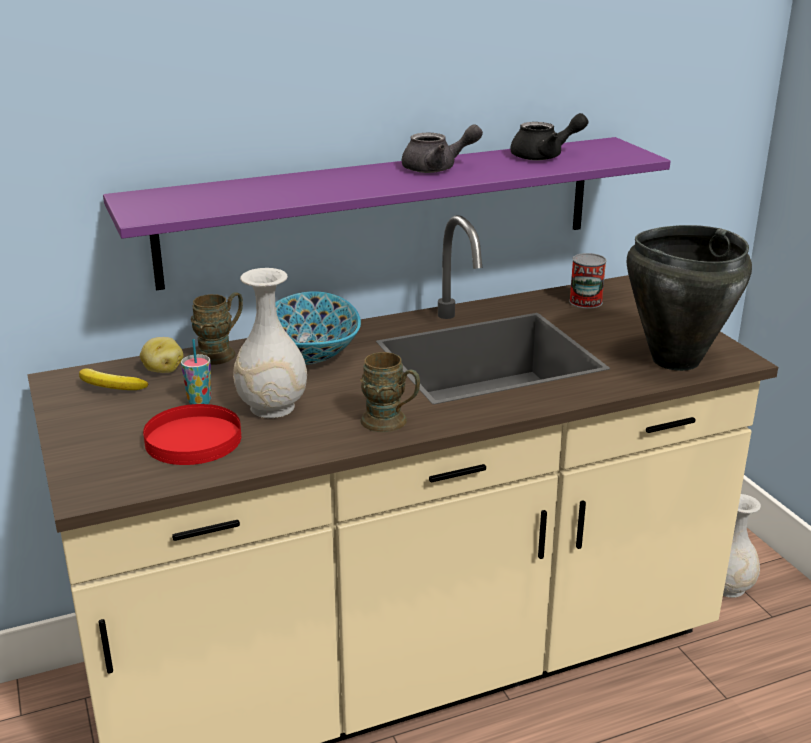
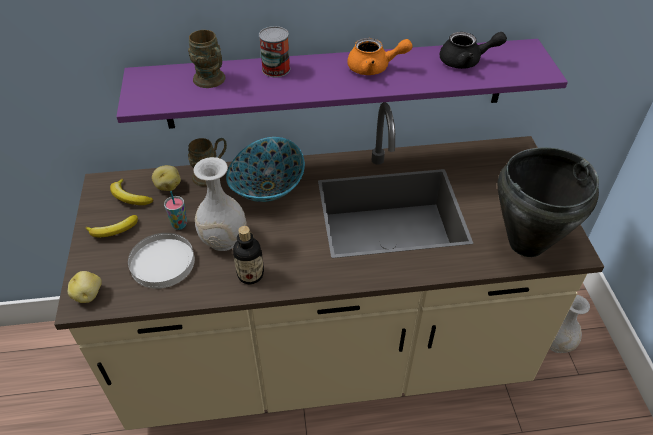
camera: 15 degrees right, 20 degrees up
(95, 484) = (89, 294): none -> potato
(102, 420) = (114, 231): none -> banana
(192, 440) = (162, 263): red plate -> white plate
(329, 433) = (250, 275): none -> bottle
(391, 423) = (295, 272): brown mug -> brown mug (212, 81)
(437, 168) = (374, 68): grey teapot -> orange teapot
(585, 302) = (485, 163): can -> can (276, 69)

